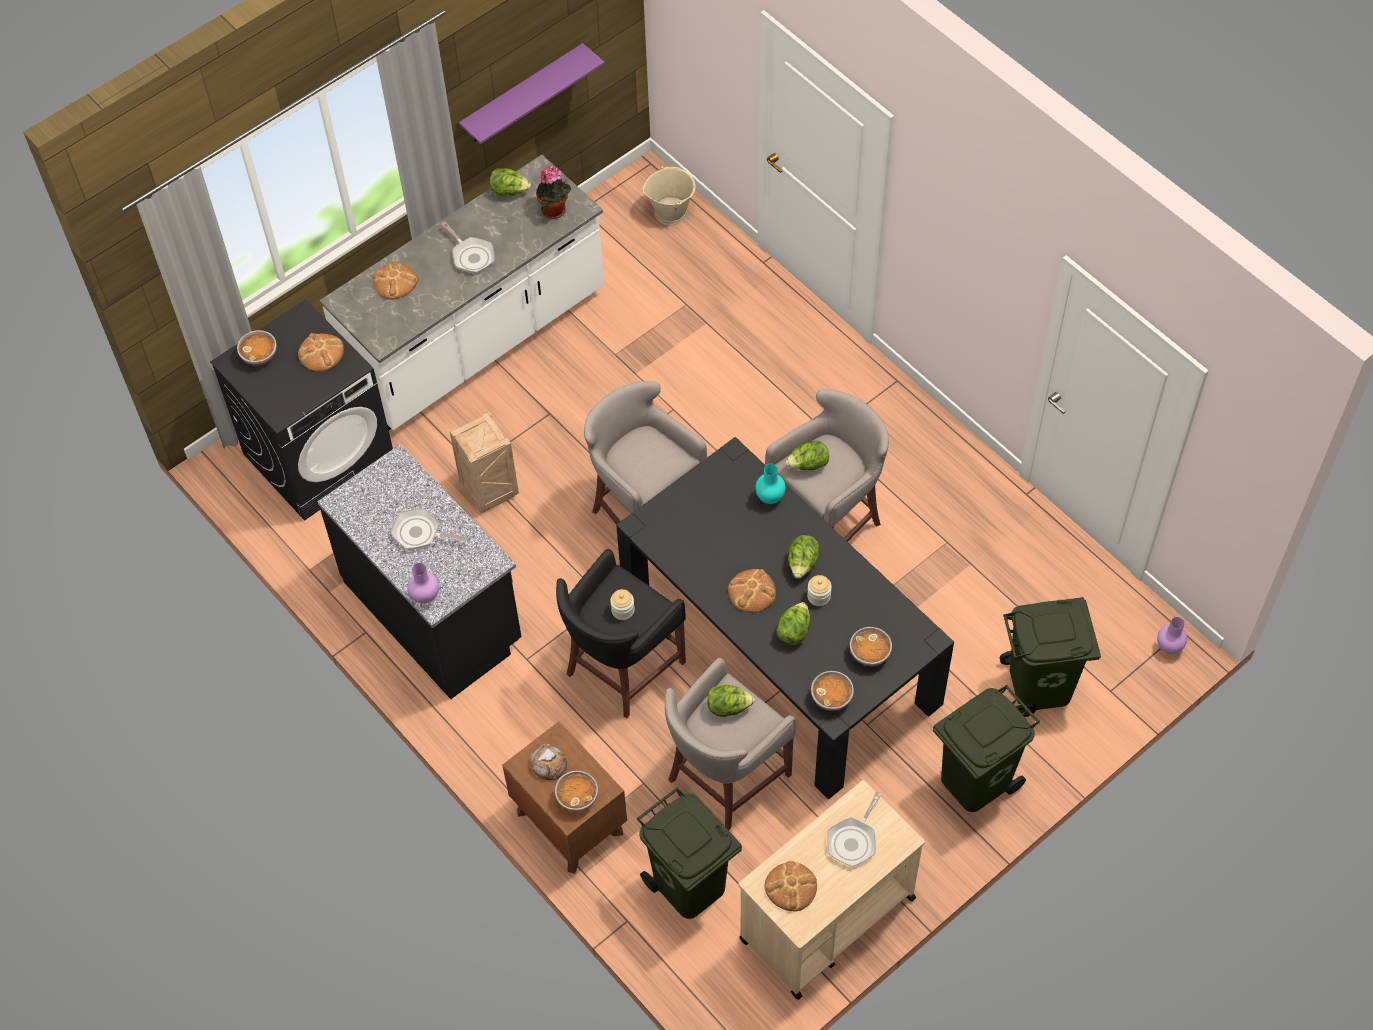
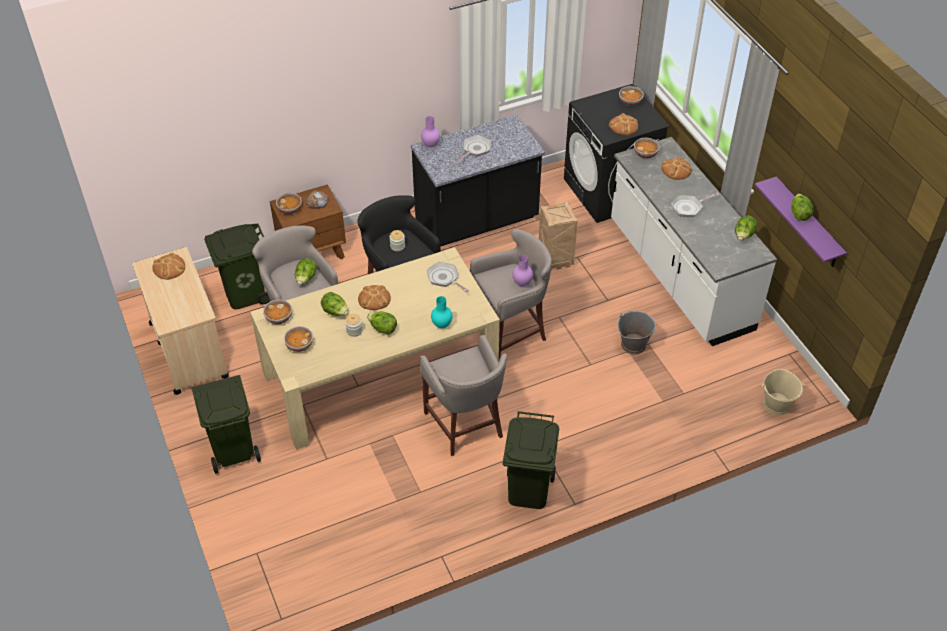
camera: 105 degrees right, 10 degrees down
(369, 323) = (645, 154): none -> bowl
(555, 211) = (719, 255): potted plant -> none
(622, 370) = (633, 344): none -> grey bucket
(779, 647) = (380, 374): black dining table -> beige dining table
(808, 465) = (467, 362): lettuce -> lettuce (799, 214)
(853, 840) = (179, 302): frying pan -> frying pan (444, 278)
(1040, 687) = (281, 510): green trash can -> green trash can (527, 490)
(1168, 648) = (271, 604): purple vase -> purple vase (522, 283)

